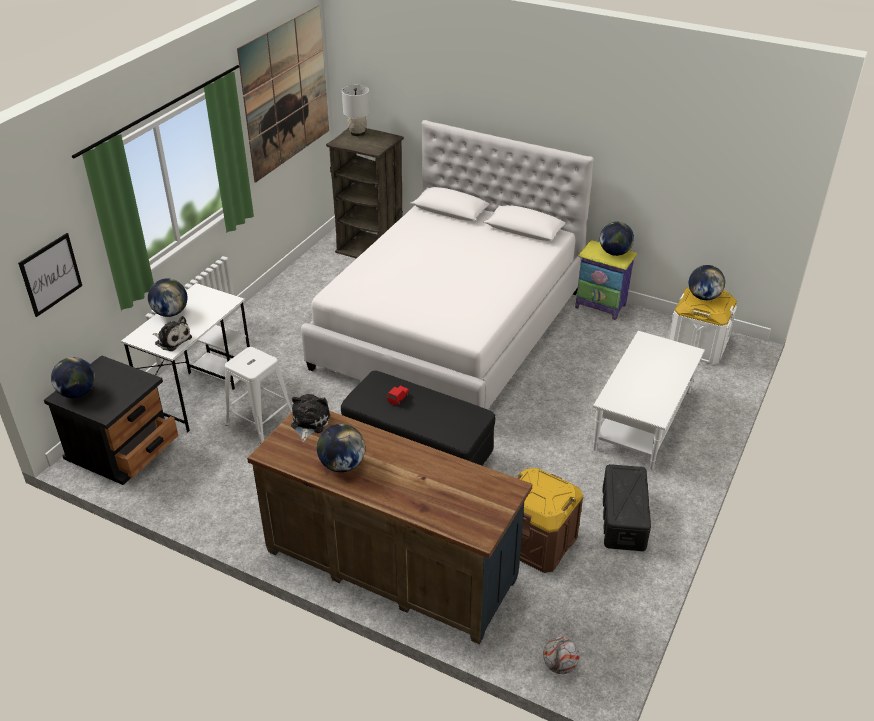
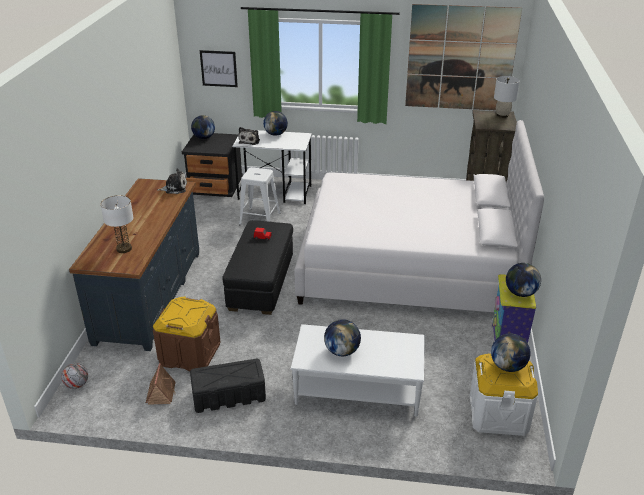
camera: 70 degrees right, 5 degrees down
(342, 465) = (139, 206): globe -> globe (342, 351)
(460, 492) = (124, 249): none -> table lamp
(601, 578) = (161, 393): none -> toy house

